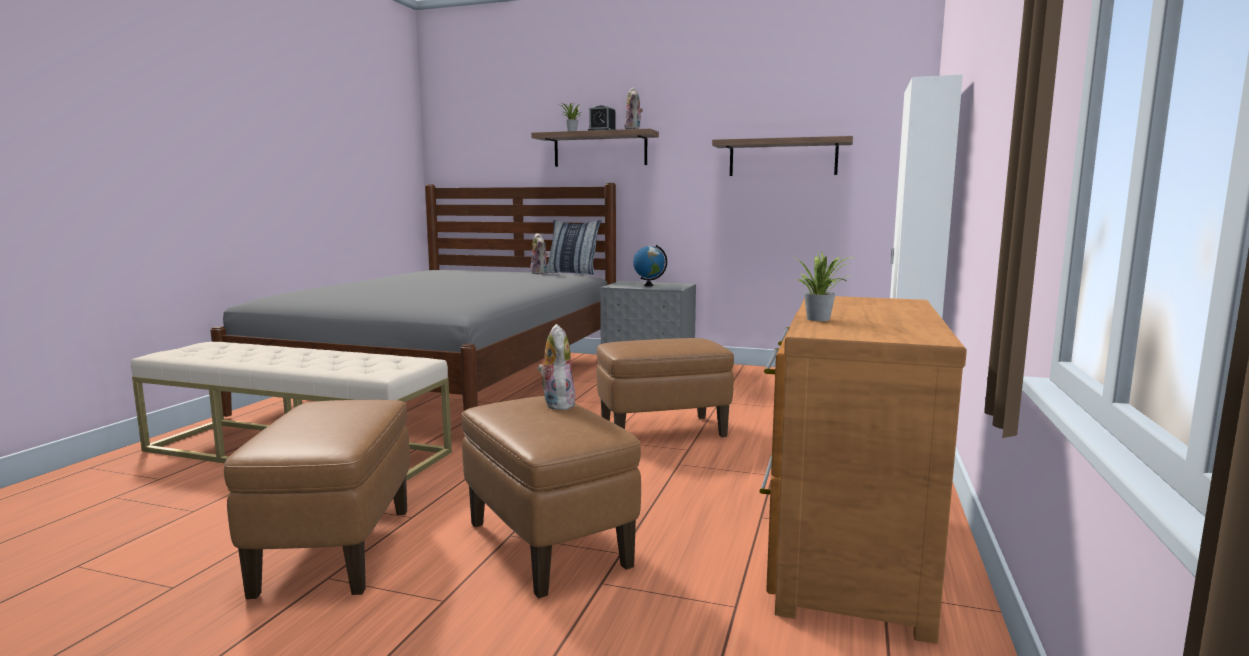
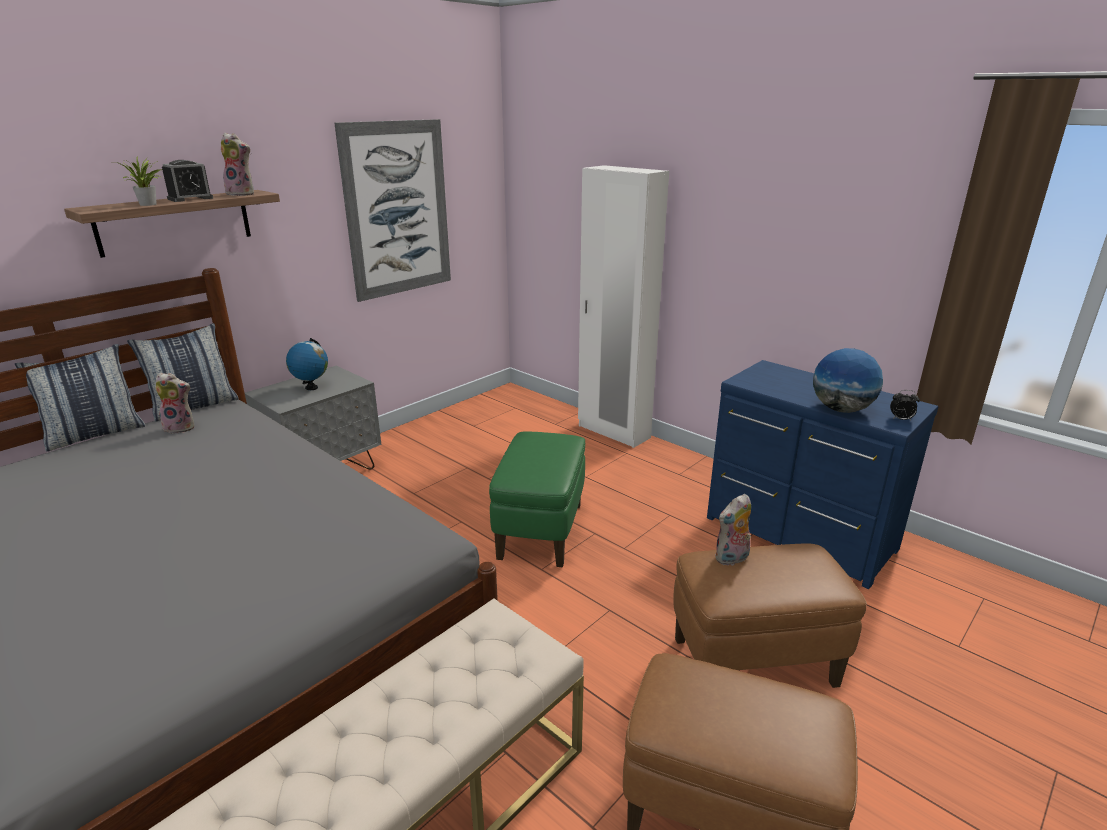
camera: 65 degrees left, 15 degrees up
(519, 271) = (95, 434): none -> pillow
(556, 404) = (732, 559): plush toy -> plush toy turned 45 degrees counterclockwise
(663, 431) = (541, 531): brown ottoman -> green ottoman
(782, 158) = (397, 209): shelf -> picture
(821, 319) = (841, 409): potted plant -> globe
(844, 553) = (798, 535): brown dresser -> blue dresser
(846, 334) = (901, 419): none -> alarm clock

